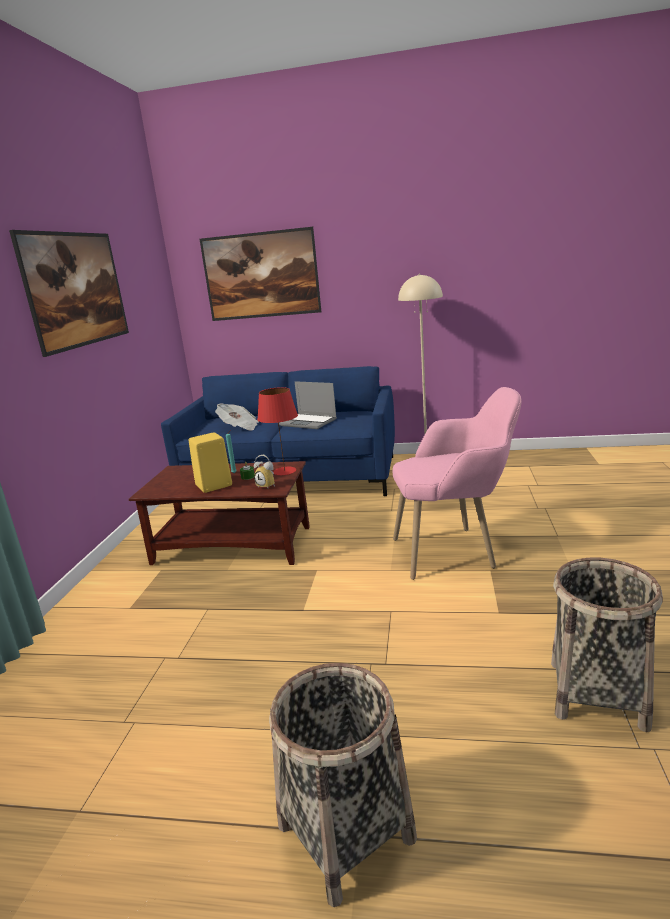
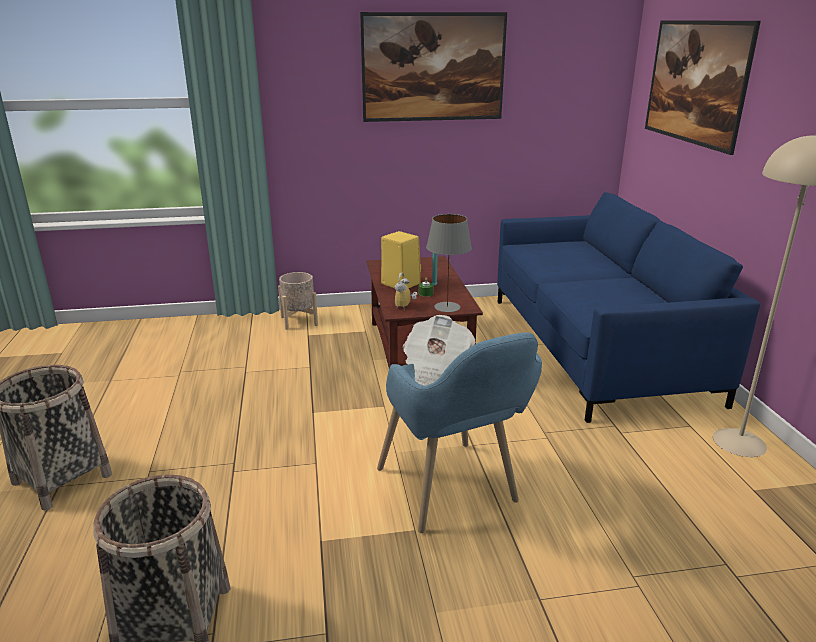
camera: 70 degrees right, 5 degrees up
(84, 613) = (299, 321): none -> beige planter
(239, 427) = (557, 258): newspaper -> newspaper (437, 369)
(284, 471) = (447, 307): red table lamp -> grey table lamp
(309, 422) = (600, 289): laptop -> none
(456, 551) = (454, 497): pink armchair -> blue armchair

